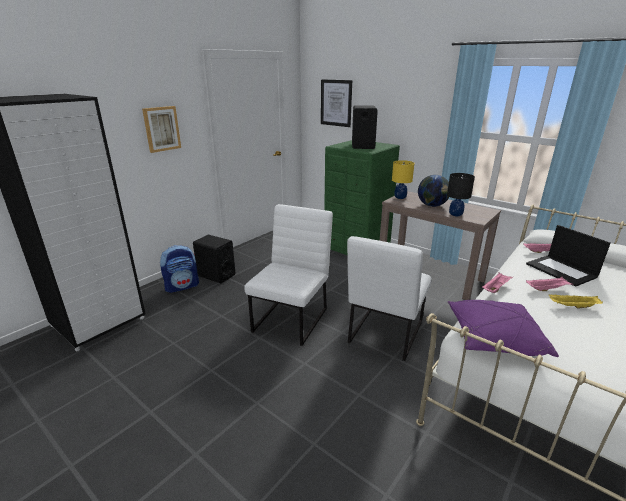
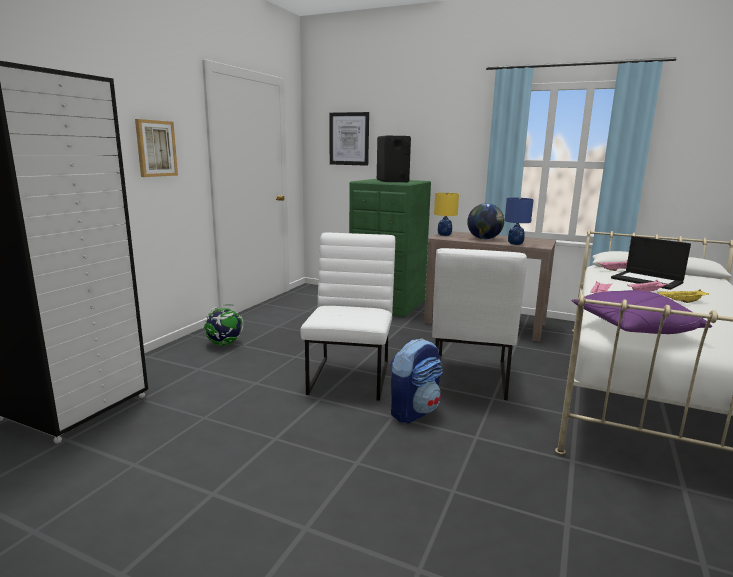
camera: 15 degrees left, 10 degrees down
(182, 286) = (182, 359): backpack -> backpack (414, 411)
(216, 275) = (224, 344): black speaker -> globe
(455, 214) = (514, 244): black table lamp -> blue table lamp

